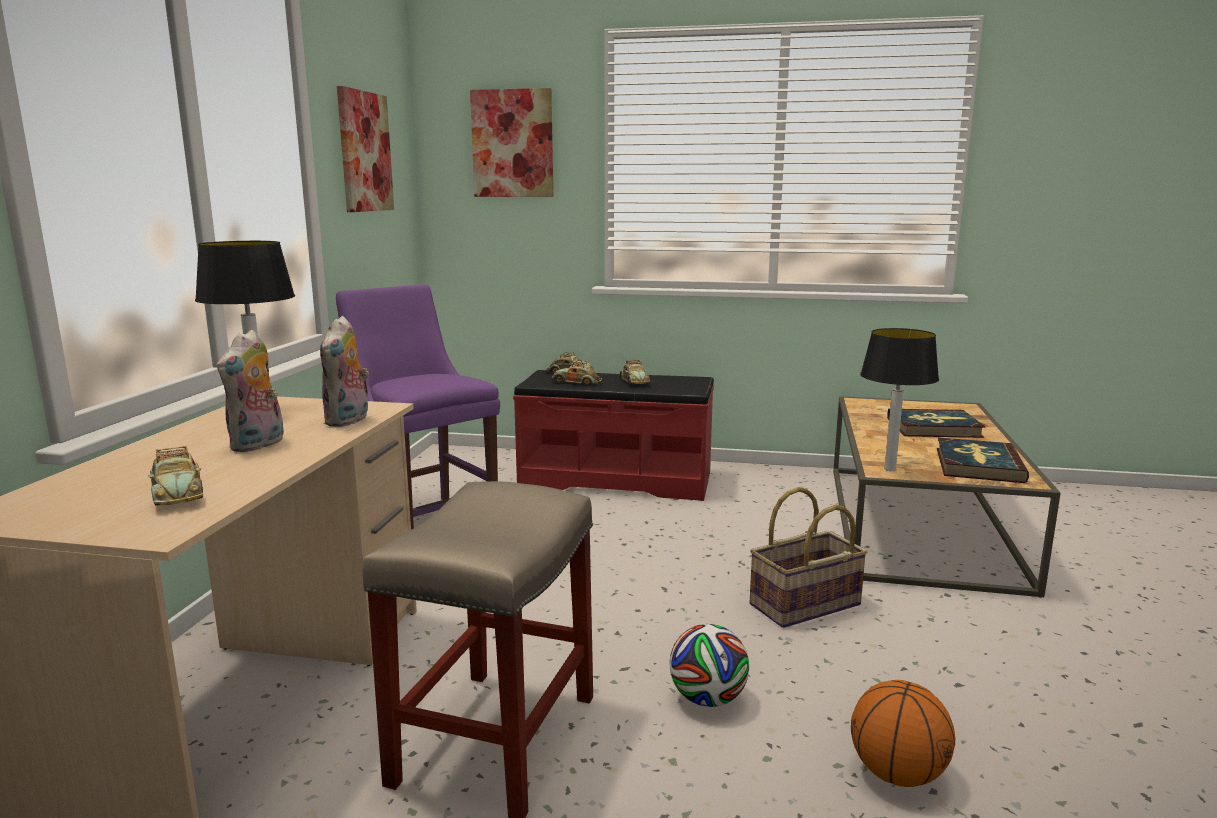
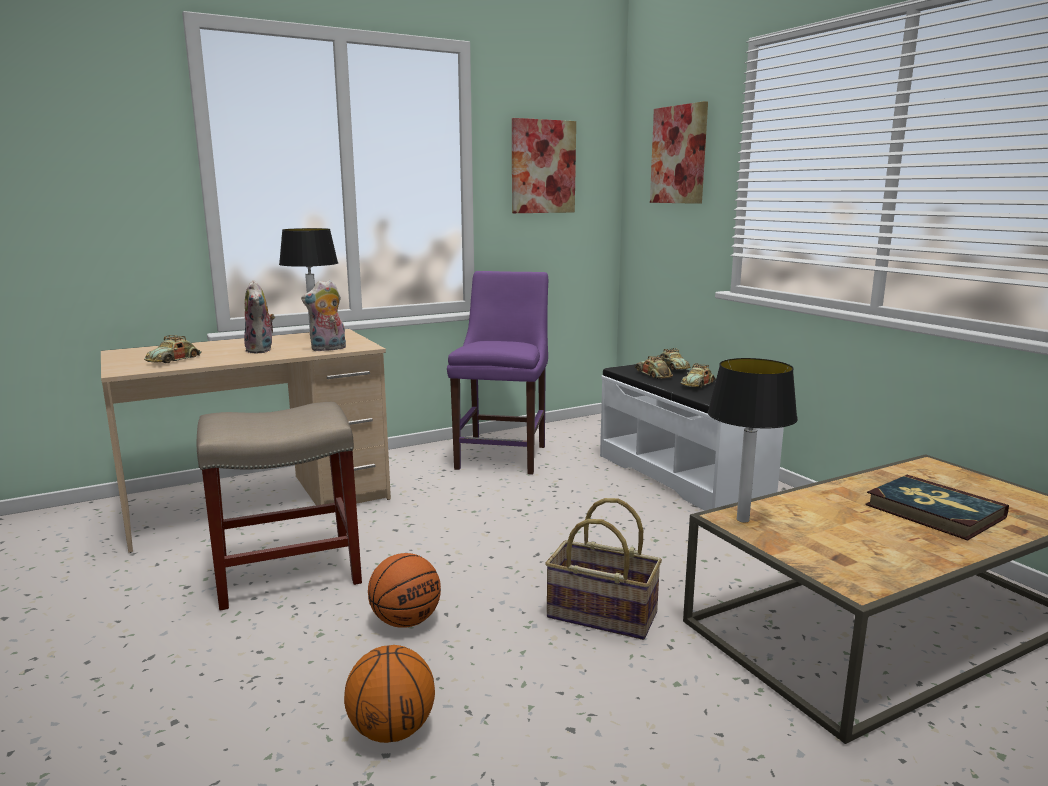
camera: 50 degrees right, 0 degrees up
(258, 445) = (261, 350): plush toy -> plush toy turned 90 degrees counterclockwise
(616, 479) = (682, 475): red bench -> white bench
(707, 699) = (406, 621): football -> basketball
(978, 465) = (854, 554): book -> none

